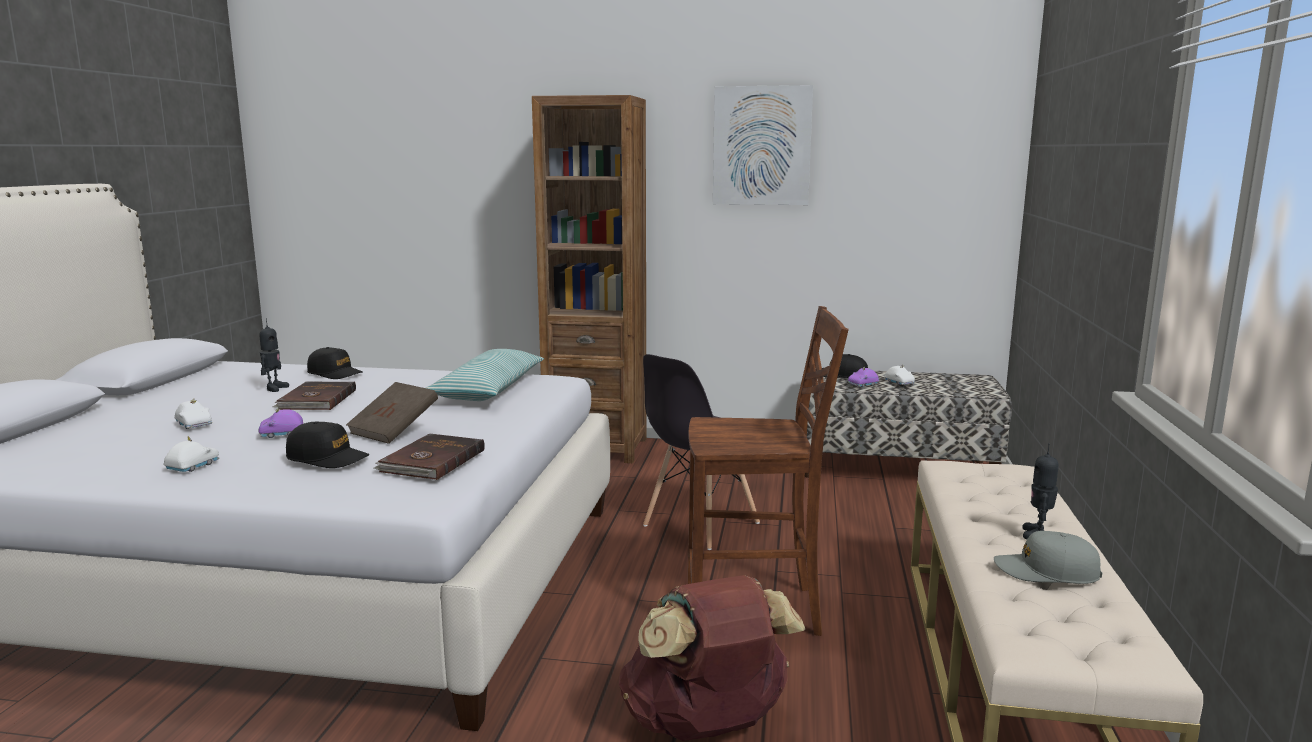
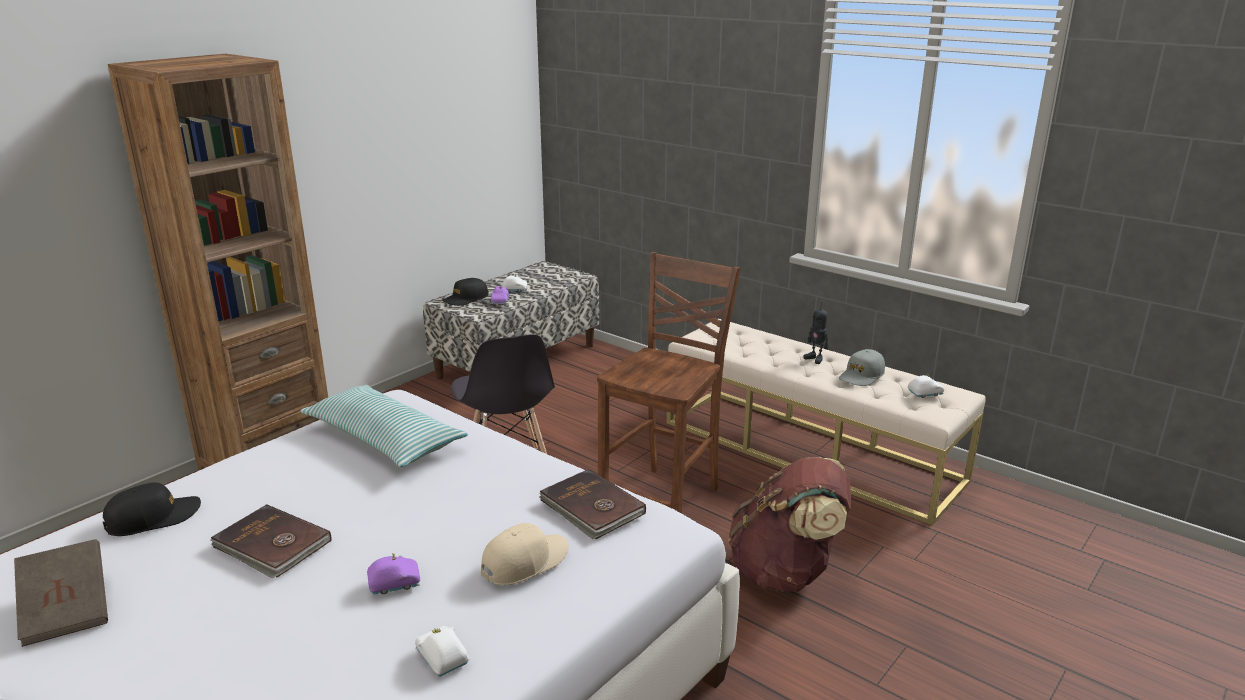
camera: 60 degrees left, 10 degrees up
(194, 424) = (258, 649): white toy car -> white toy car (924, 393)
(274, 388) = (157, 571): toy robot -> none
(282, 434) = (394, 583): purple toy car -> purple toy car turned 120 degrees counterclockwise
(327, 458) = (525, 562): black cap -> beige cap
(394, 430) = (476, 512): brown book -> brown book (67, 610)
(762, 146) = (350, 93): picture -> none

